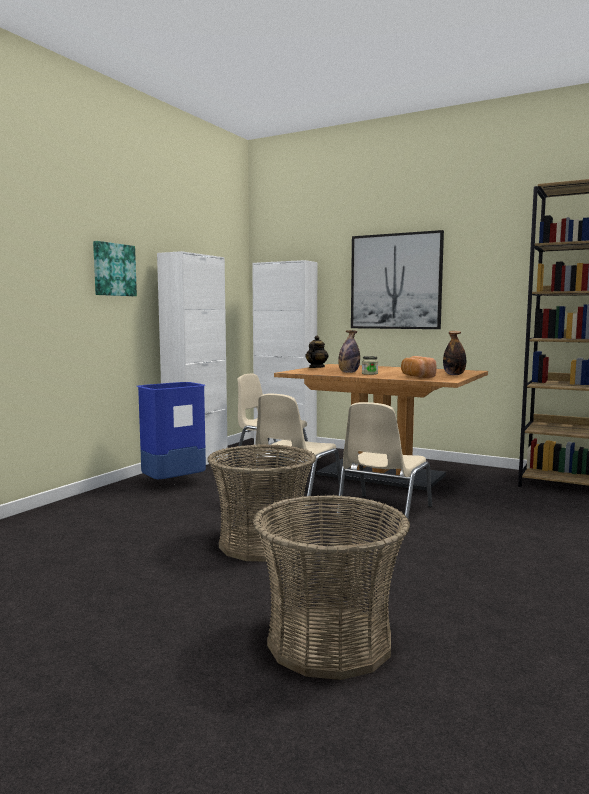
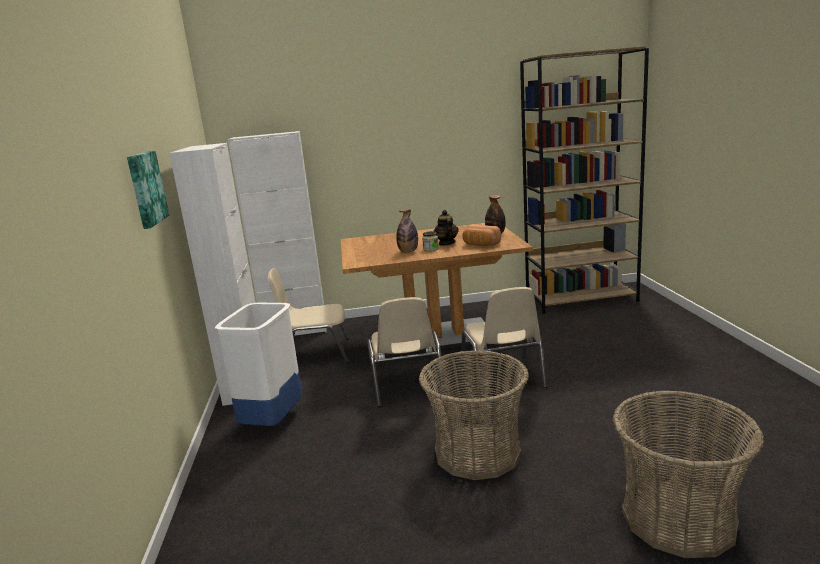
camera: 35 degrees left, 10 degrees up
(173, 484) = (272, 421): blue trash can -> white trash can
(316, 368) = (354, 250): teapot -> teapot (446, 243)
(396, 281) = (390, 145): picture -> none

